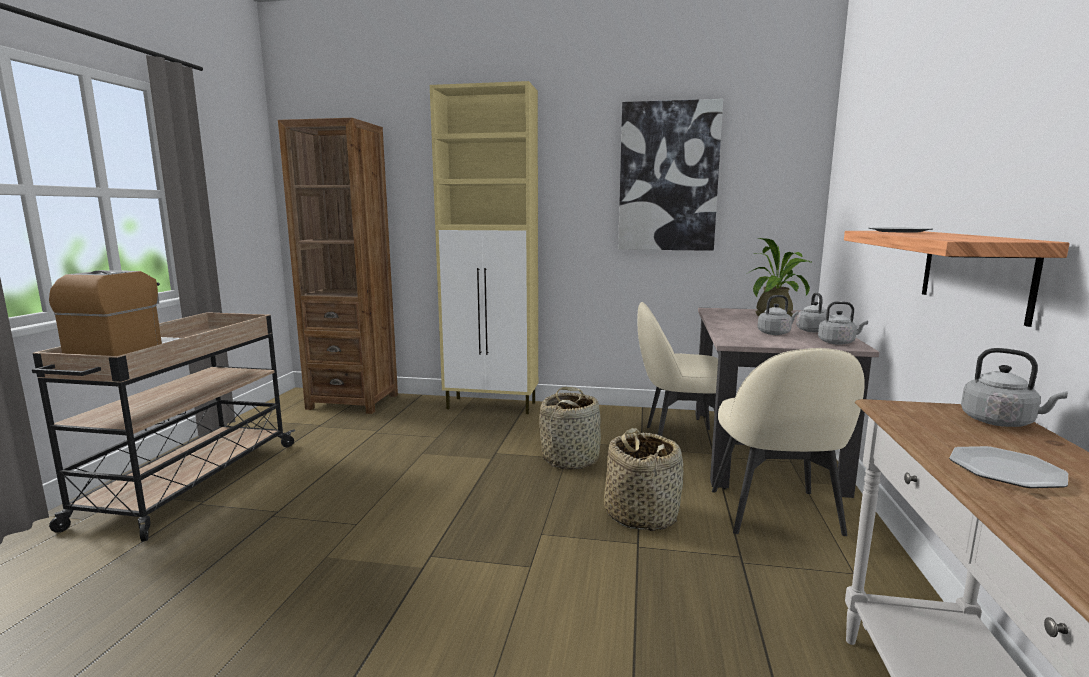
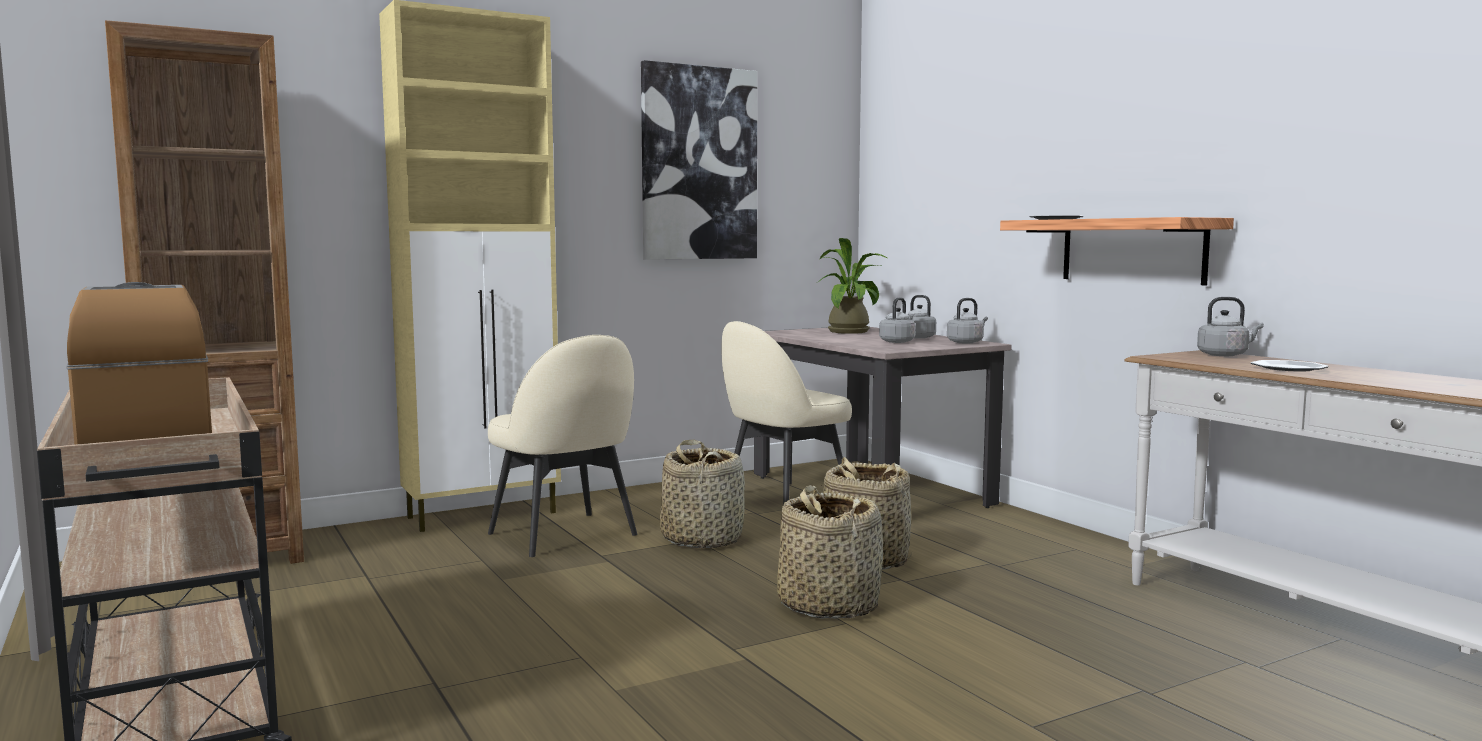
camera: 40 degrees left, 5 degrees down
(547, 545) = (828, 605): none -> basket
(775, 514) = (964, 530): beige chair -> beige chair (564, 535)

